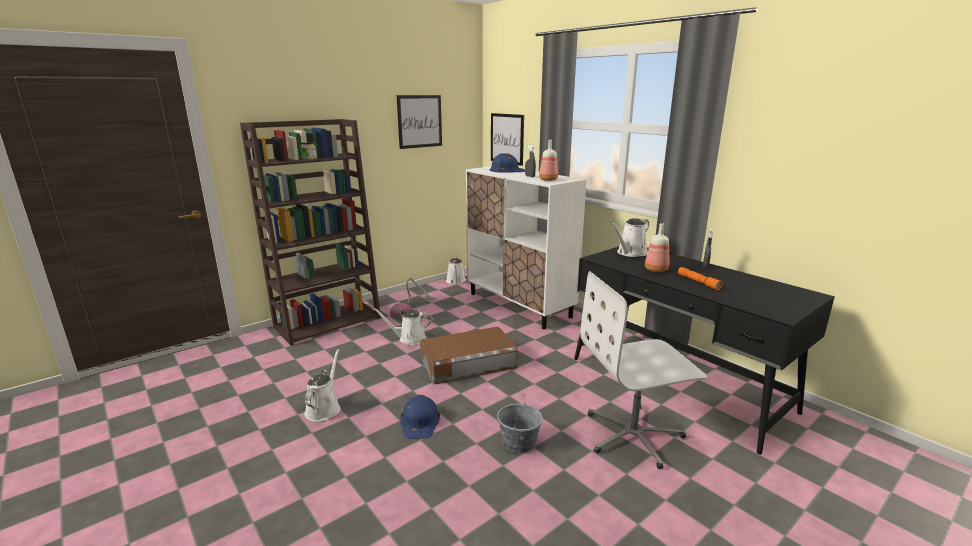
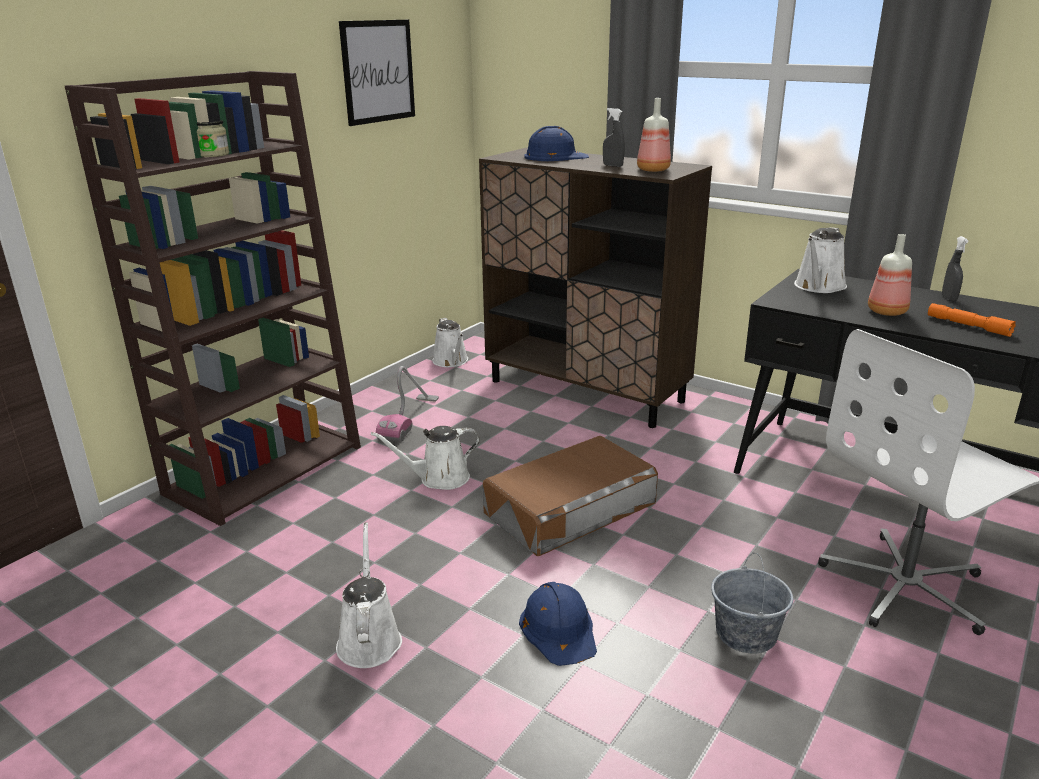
camera: 15 degrees left, 5 degrees up
(507, 138) = (528, 98): picture -> none
(519, 305) = (586, 391): white cabinet -> brown cabinet

